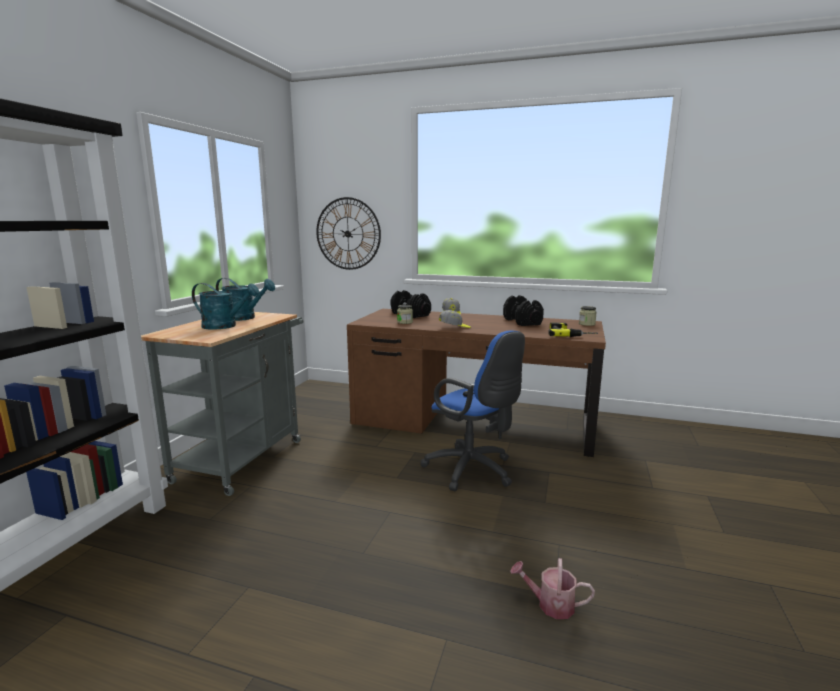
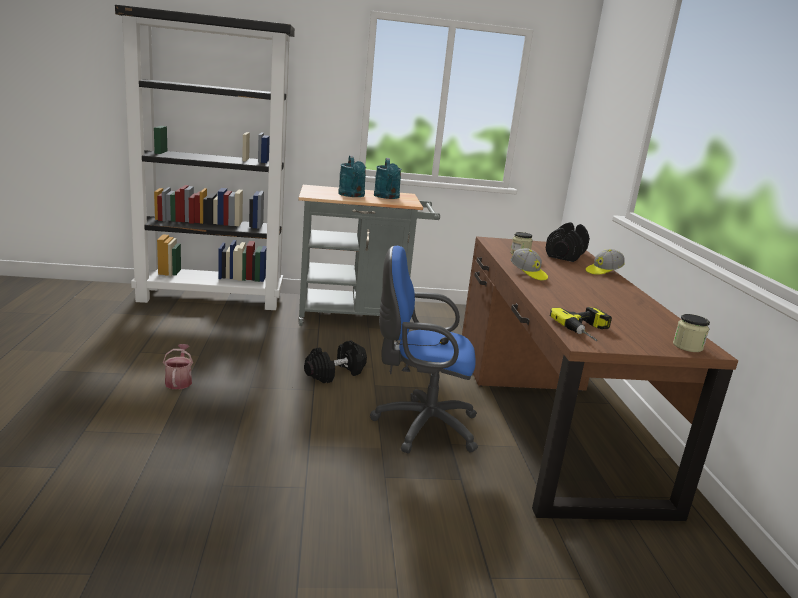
camera: 65 degrees right, 5 degrees up
(348, 234) = (601, 145): wall clock -> none
(473, 471) = (420, 425): blue office chair -> blue office chair turned 75 degrees clockwise
(522, 322) = (625, 306): black dumbbell -> black dumbbell (335, 373)
(550, 604) = (209, 482): watering can -> watering can (179, 381)

